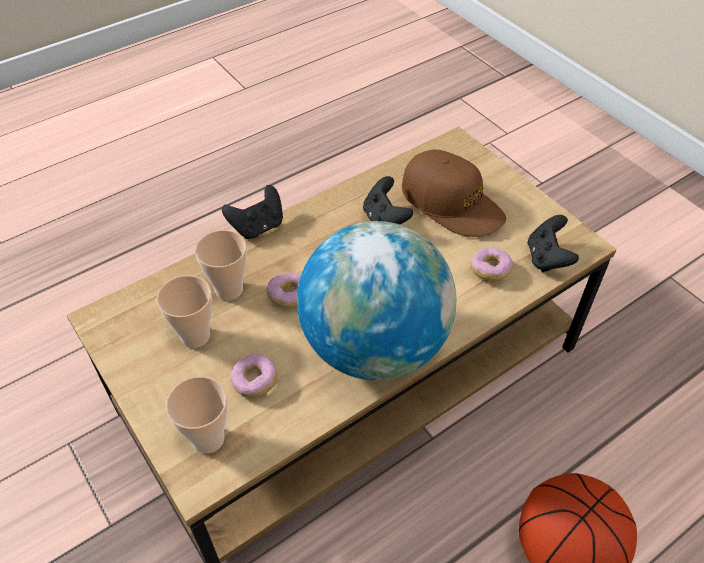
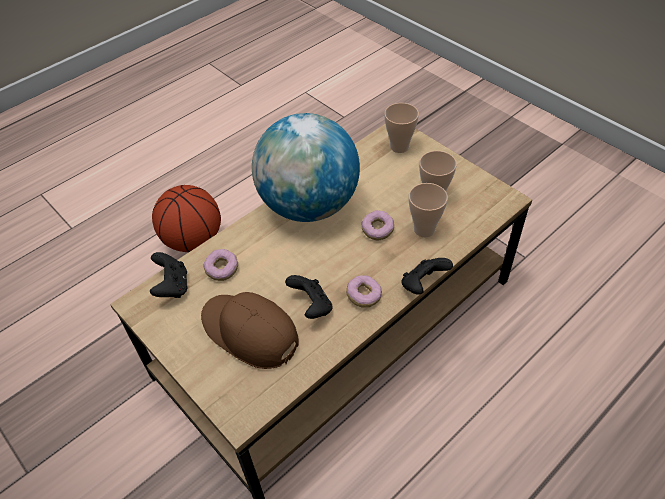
camera: 175 degrees right, 0 degrees up
(255, 381) = (382, 176): donut -> donut (364, 296)

